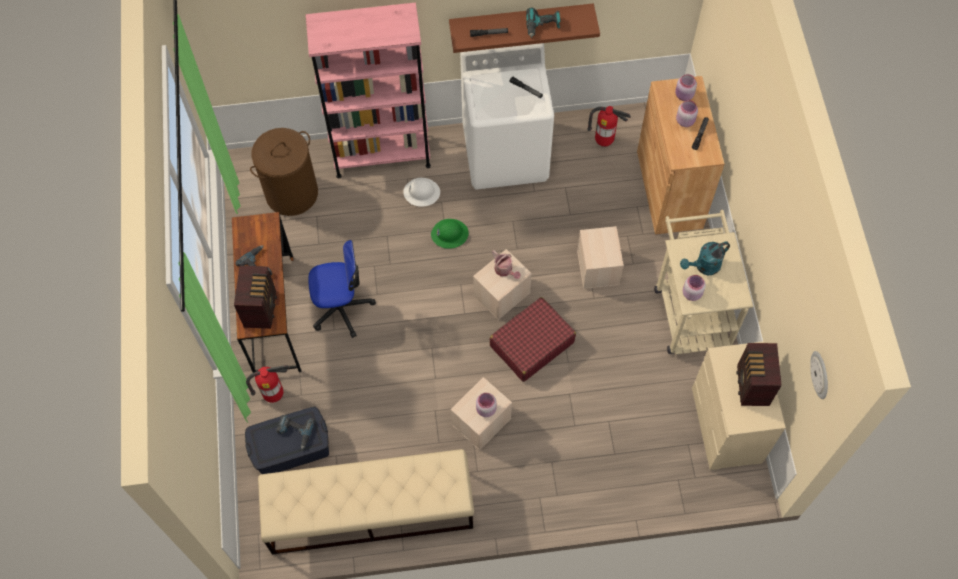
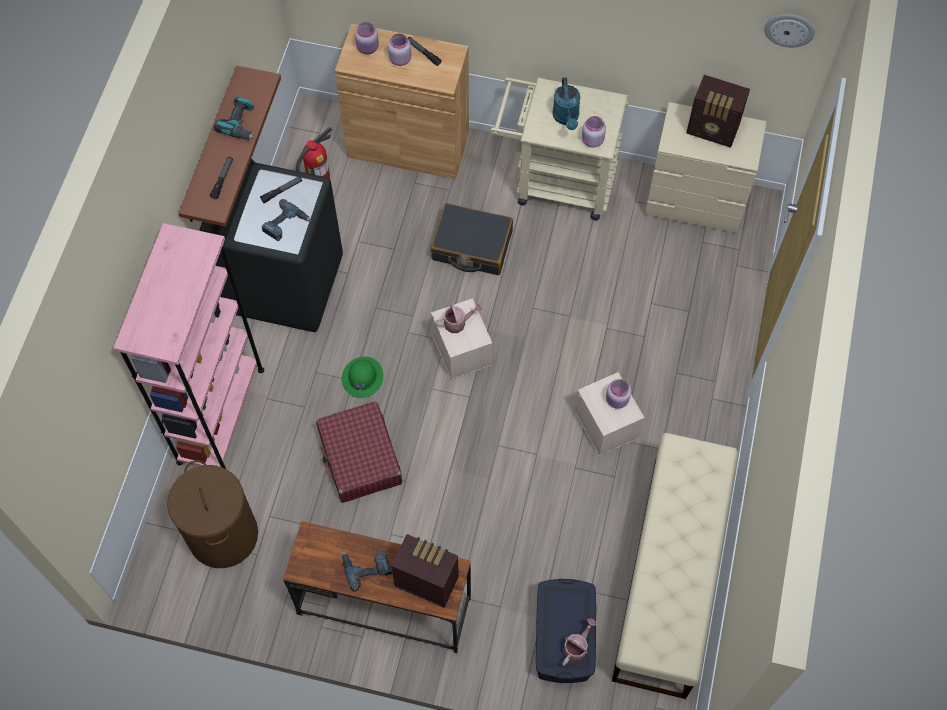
camera: 70 degrees left, 0 degrees up
(273, 450) = (576, 647): none -> watering can
(274, 394) = (488, 637): fire extinguisher -> none
(295, 432) = (563, 615): power drill -> power drill (286, 224)
(341, 307) = (406, 526): office chair -> none
(421, 192) = (293, 389): white hard hat -> none
(506, 153) = (285, 283): white washing machine -> black washing machine
(531, 344) = (534, 343): red suitcase -> red suitcase (360, 458)
(598, 268) = (471, 246): beige storage box -> black suitcase

